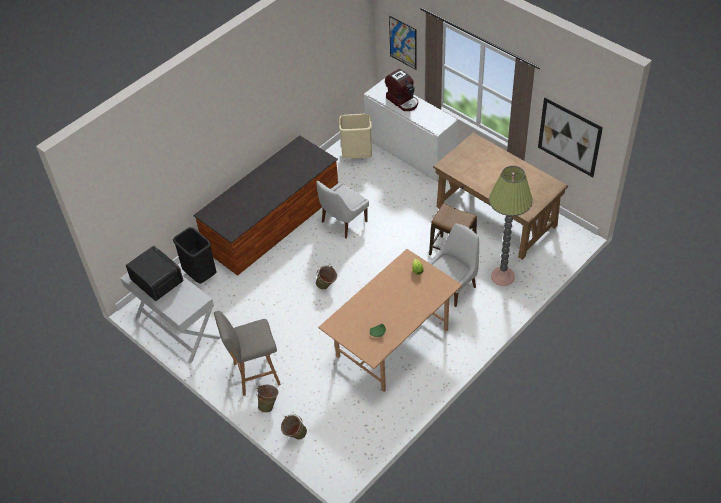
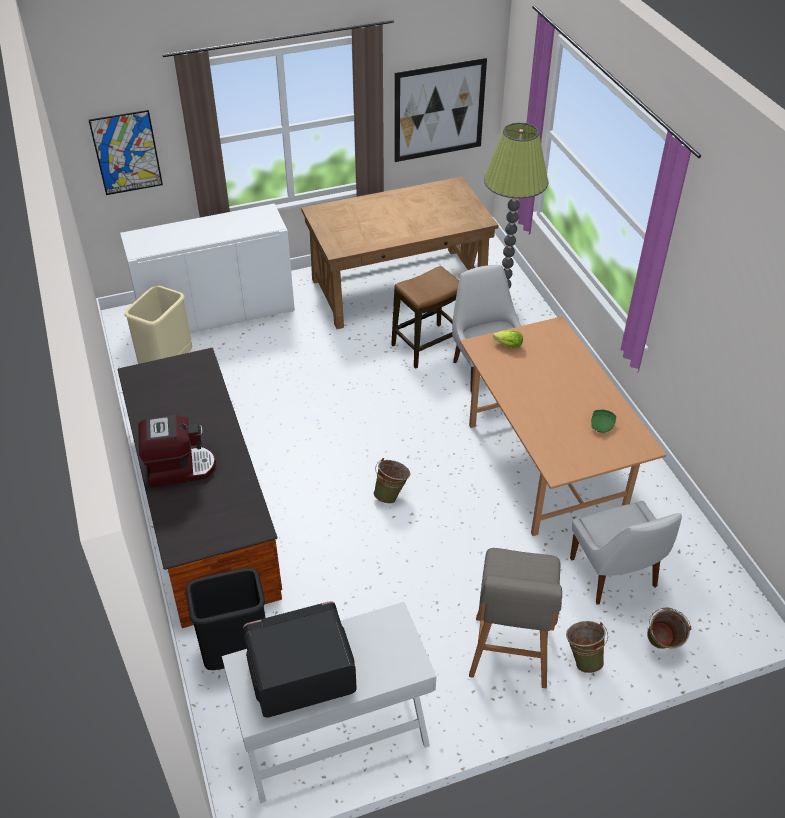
camera: 65 degrees left, 5 degrees down
(343, 222) = (281, 429): white chair -> white chair (614, 575)
(403, 100) = (185, 233): coffee machine -> coffee machine (180, 468)

